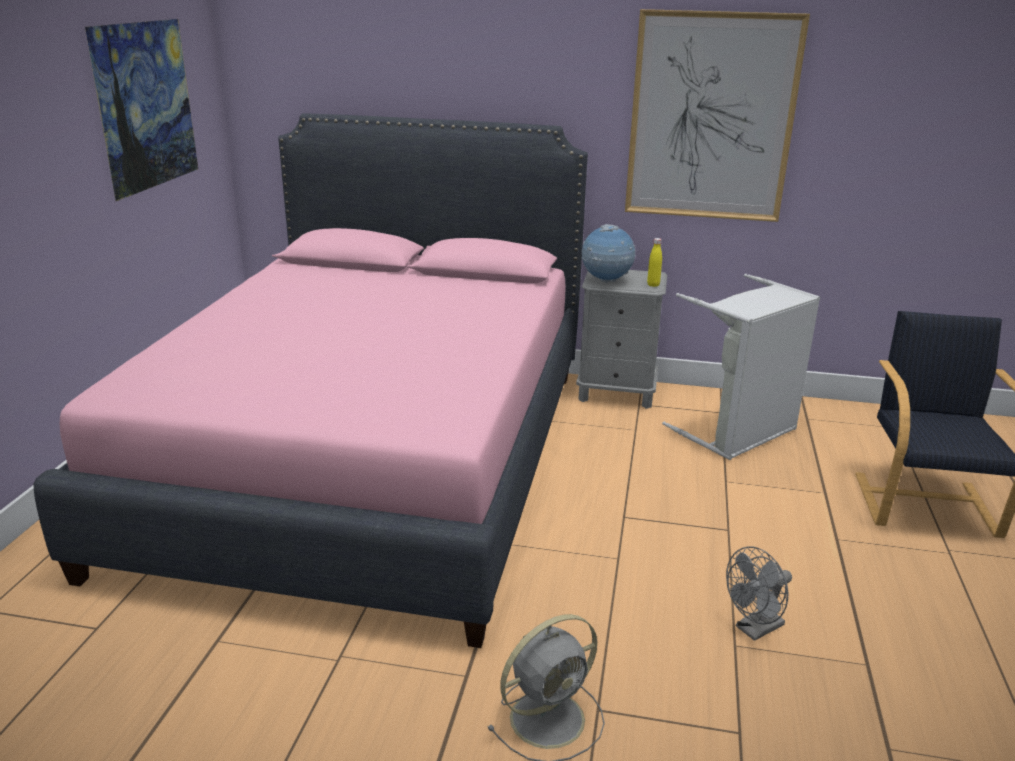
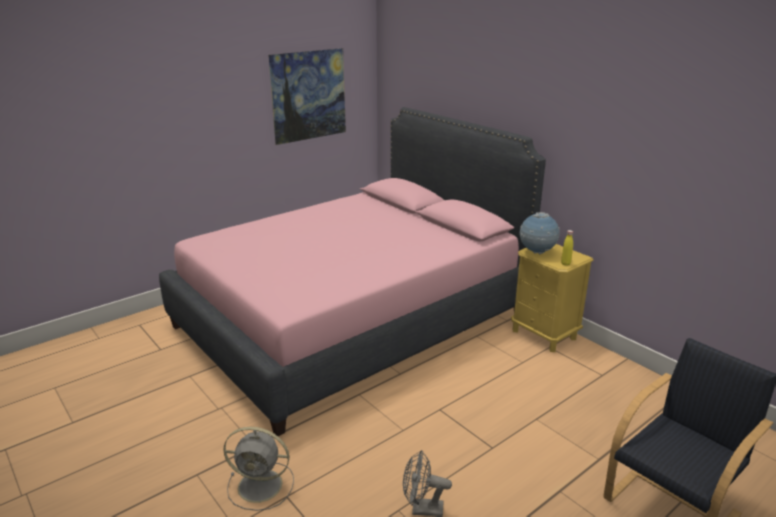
camera: 40 degrees right, 0 degrees up
(616, 393) = (544, 334): grey nightstand -> yellow nightstand
(711, 118) = (634, 148): picture -> none
(739, 433) = (594, 394): grey laundry basket -> none

